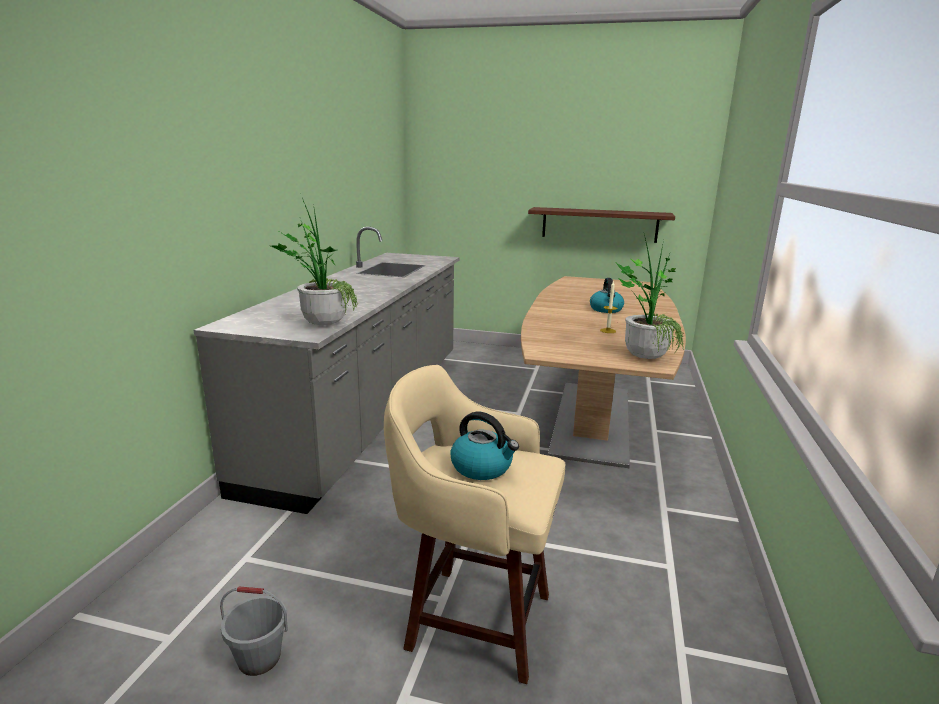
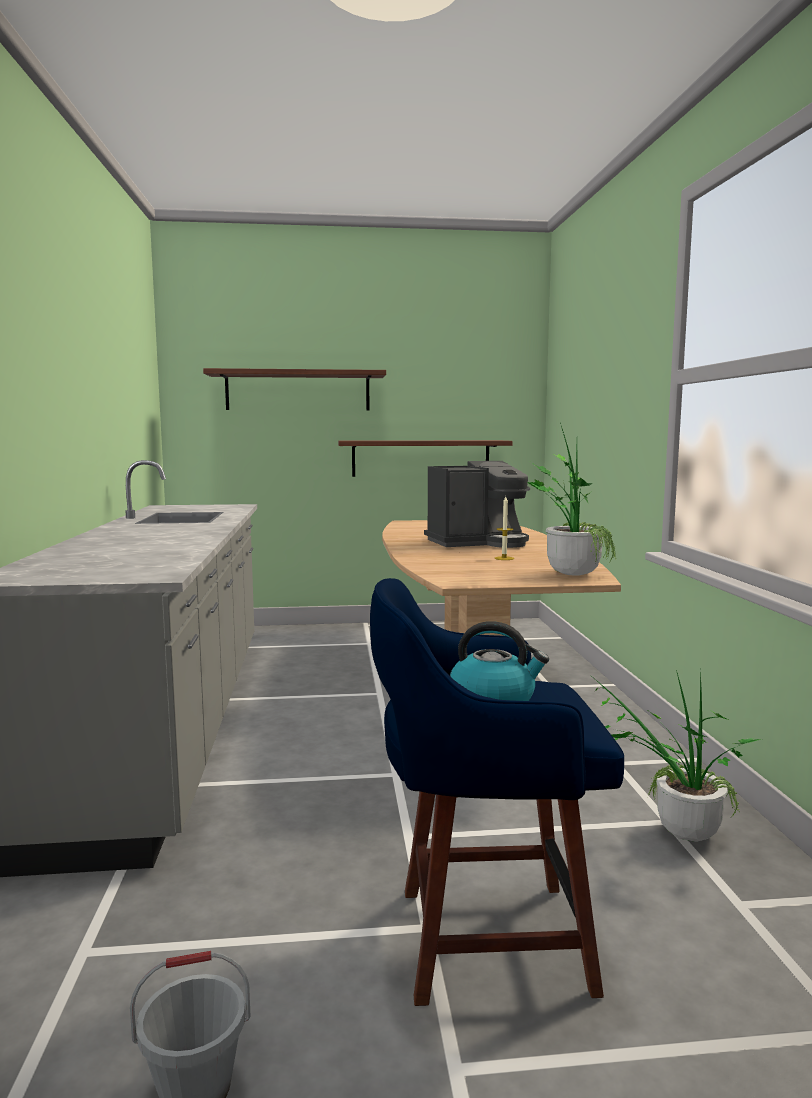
camera: 20 degrees left, 10 degrees down
(320, 321) = (153, 564): potted plant -> potted plant (673, 831)
(473, 619) = (482, 940): beige stool -> blue stool
(505, 166) = (298, 391): none -> shelf
(606, 309) = (478, 542): kettle -> coffee machine

